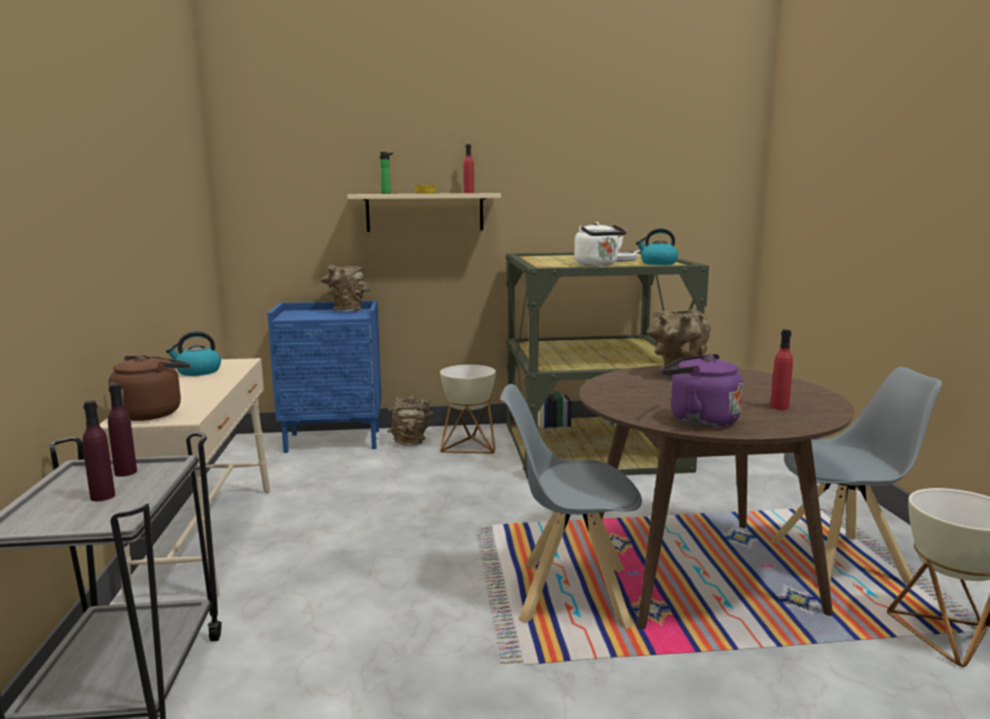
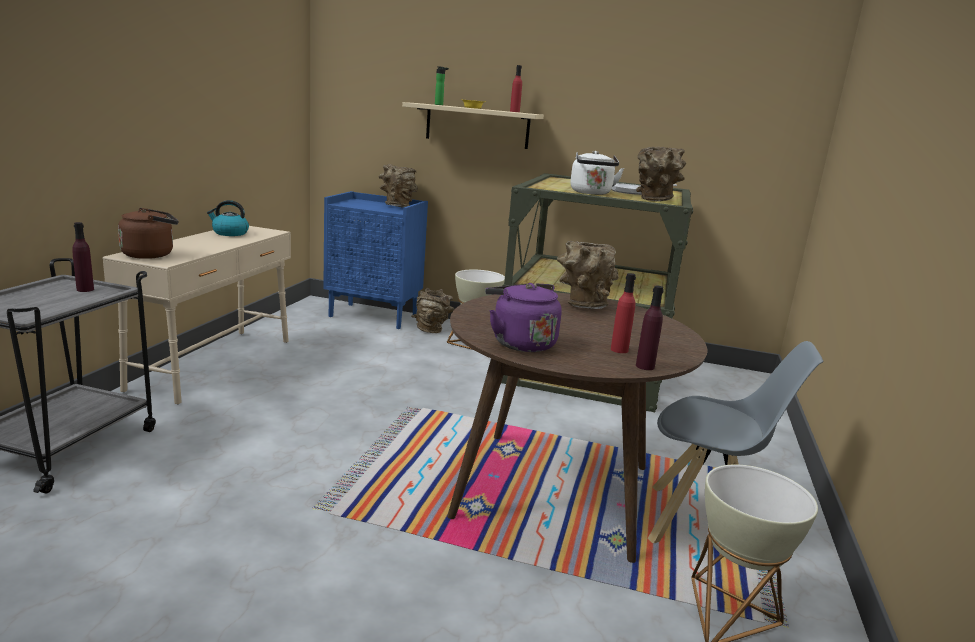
camera: 20 degrees right, 5 degrees up
(102, 496) = (48, 301): purple bottle -> purple bottle (645, 366)
(569, 593) = (424, 475): grey chair -> none
(658, 263) = (654, 200): kettle -> brown vase

